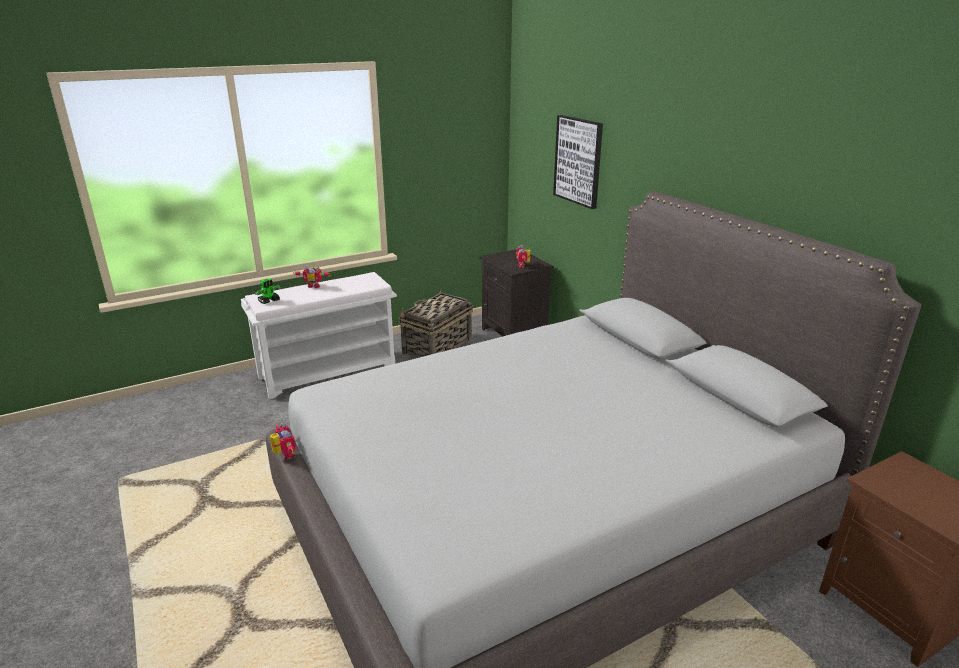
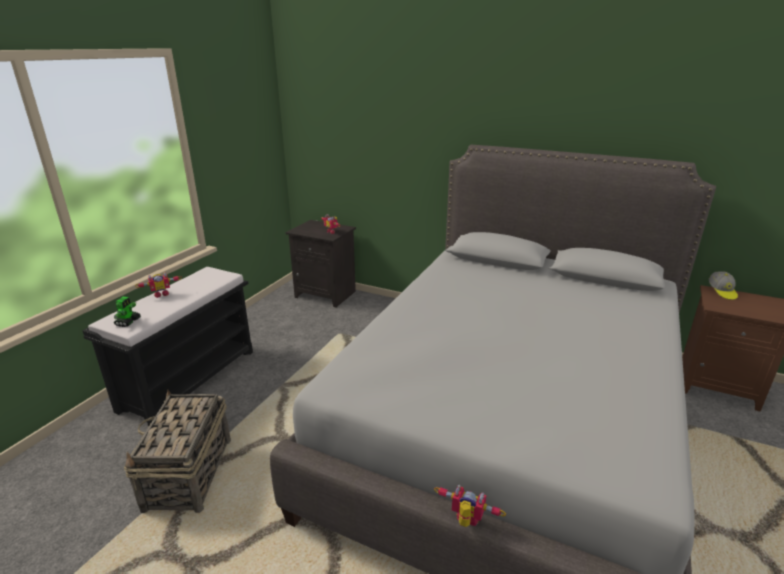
camera: 35 degrees left, 0 degrees up
(284, 455) = (321, 466): toy robot -> toy robot (466, 522)
(329, 371) = (190, 379): white bench -> black bench
(437, 347) = (272, 323): basket -> basket (188, 474)
(578, 161) = (374, 132): picture -> none
(920, 469) = (722, 291): none -> cap

